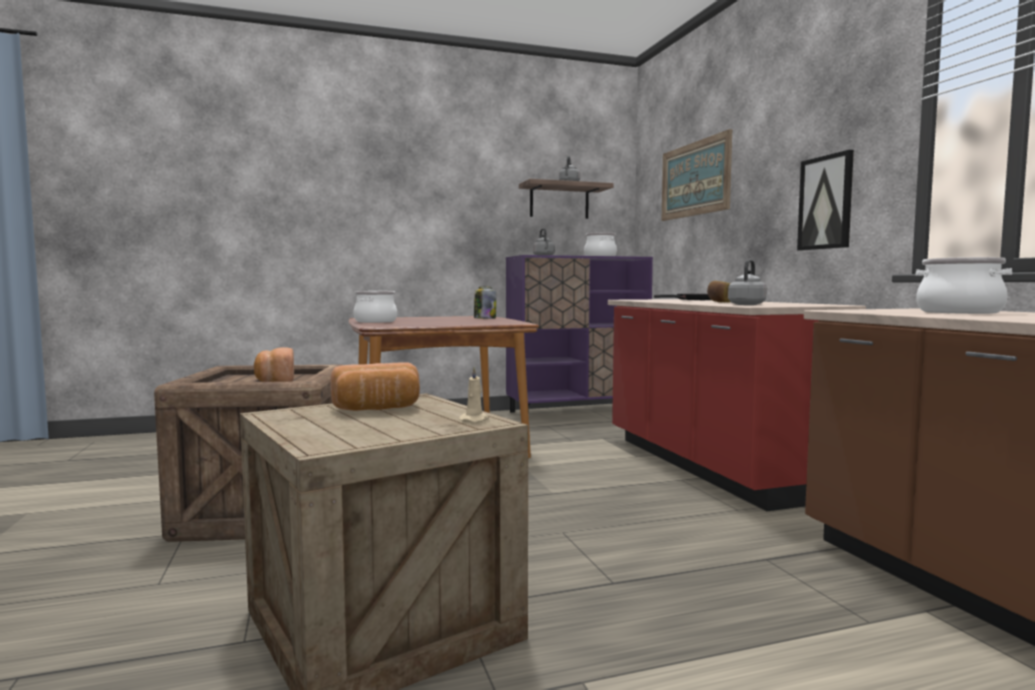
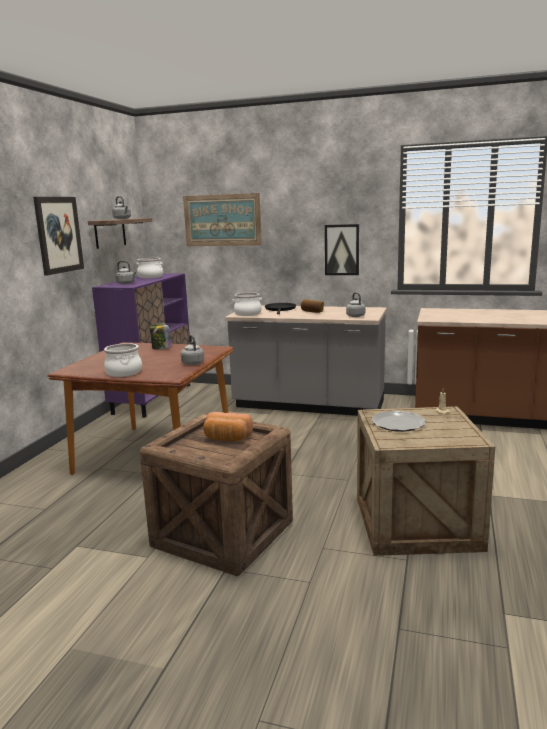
camera: 55 degrees left, 10 degrees up
(377, 409) = (398, 423): bread -> plate
(440, 324) = (192, 363): none -> grey kettle
(466, 194) = (58, 235): none -> picture
(711, 466) = (308, 405): red counter -> grey counter
(959, 312) = (461, 314): cooking pot -> cooking pot (248, 314)

